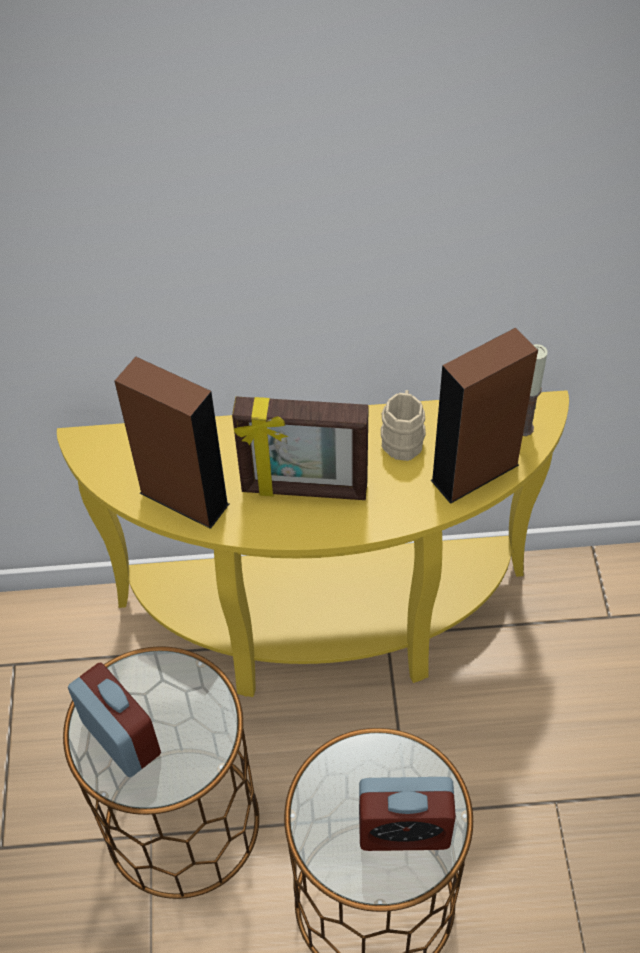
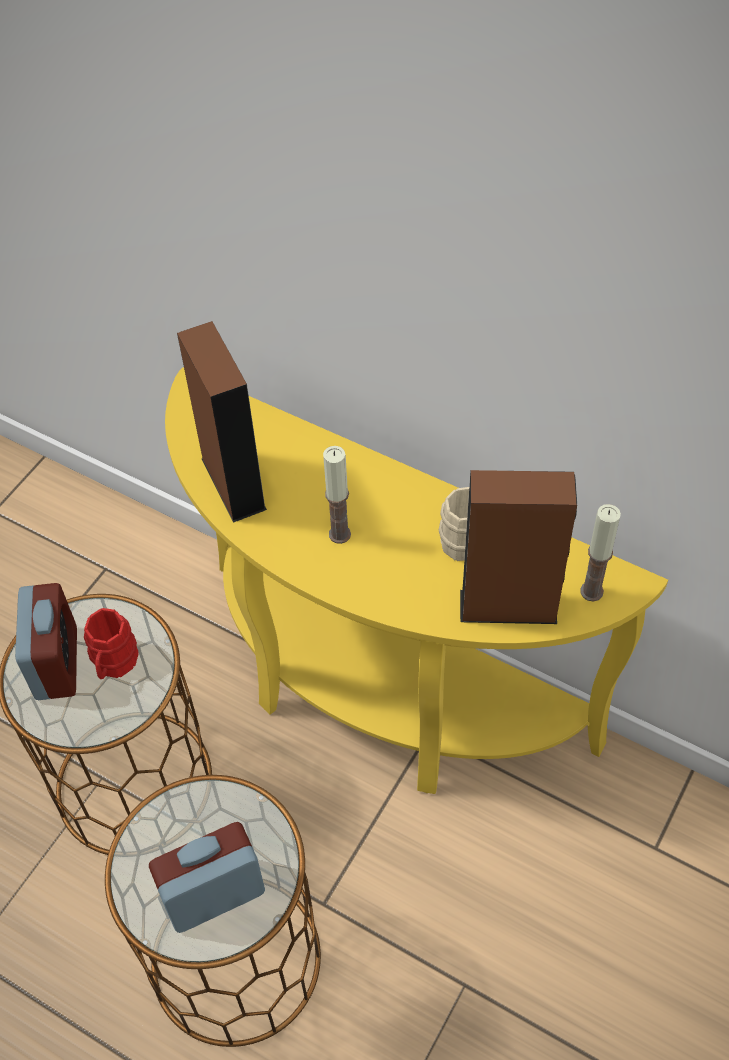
camera: 35 degrees right, 0 degrees up
(171, 708) = (113, 663): none -> red mug
(304, 490) = (339, 534): picture frame -> candle
(404, 830) = (214, 895): alarm clock -> alarm clock turned 120 degrees clockwise

